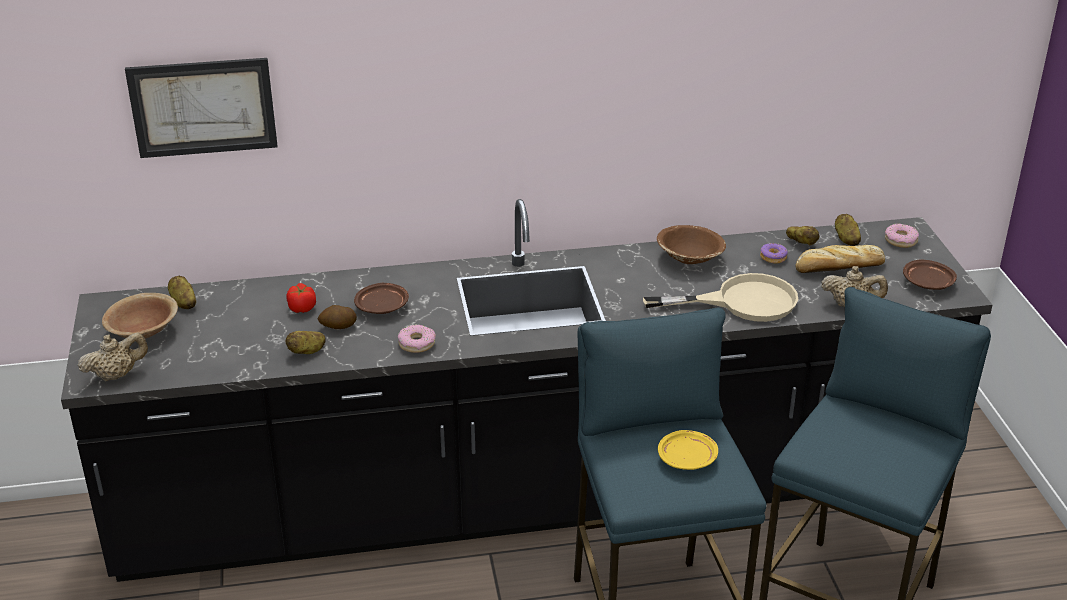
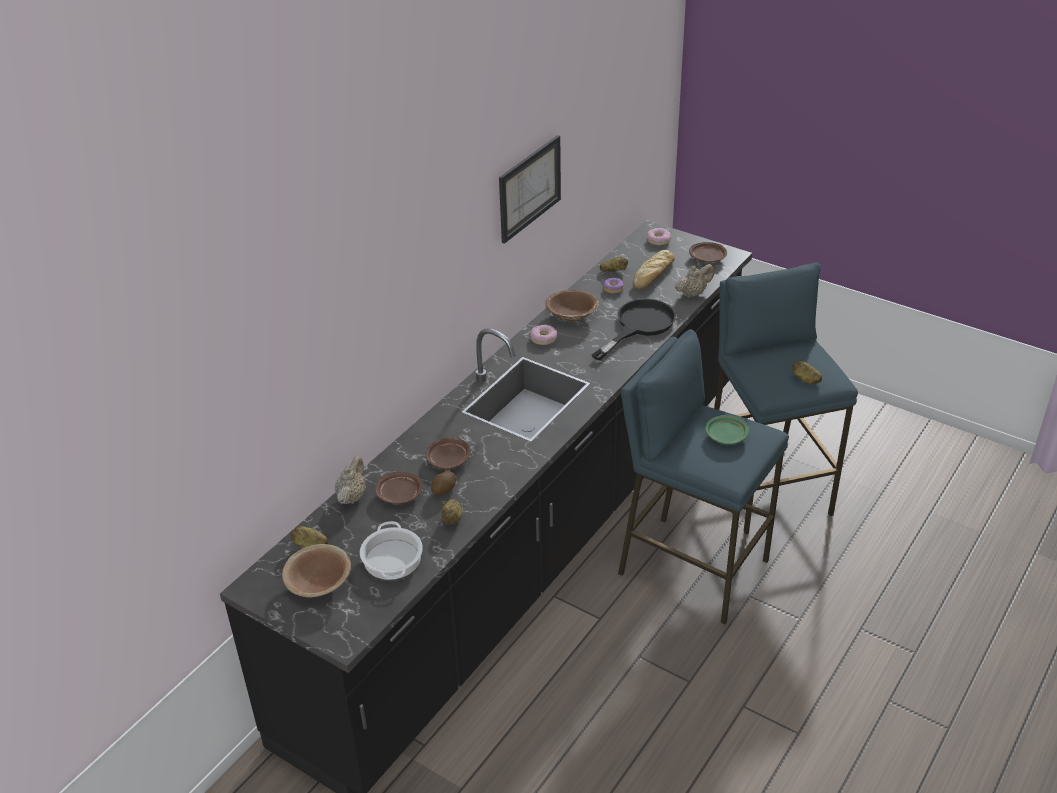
camera: 45 degrees left, 5 degrees up
(116, 375) = (356, 622): beige teapot -> beige teapot (352, 496)
(203, 107) = (282, 374): picture -> picture (529, 188)
(216, 350) = (393, 559): none -> cooking pot
(302, 308) = (399, 494): tomato -> brown plate
(417, 343) = (510, 467): donut -> donut (543, 338)
(687, 458) = (726, 435): yellow plate -> green plate
(741, 302) = (639, 325): beige frying pan -> black frying pan
(846, 239) = (631, 255): potato -> potato (805, 379)

